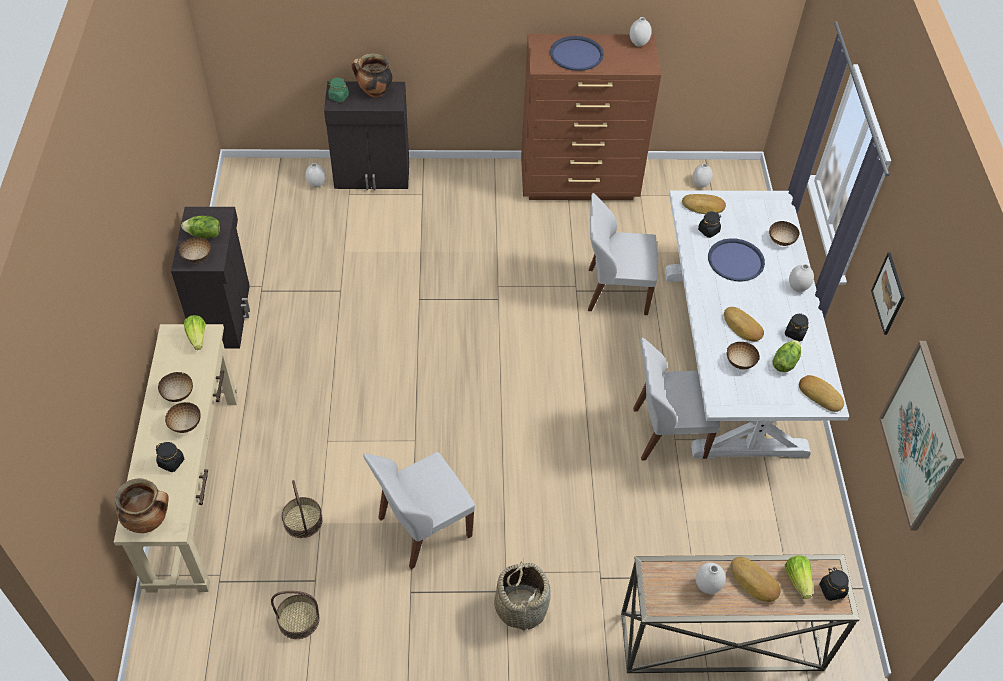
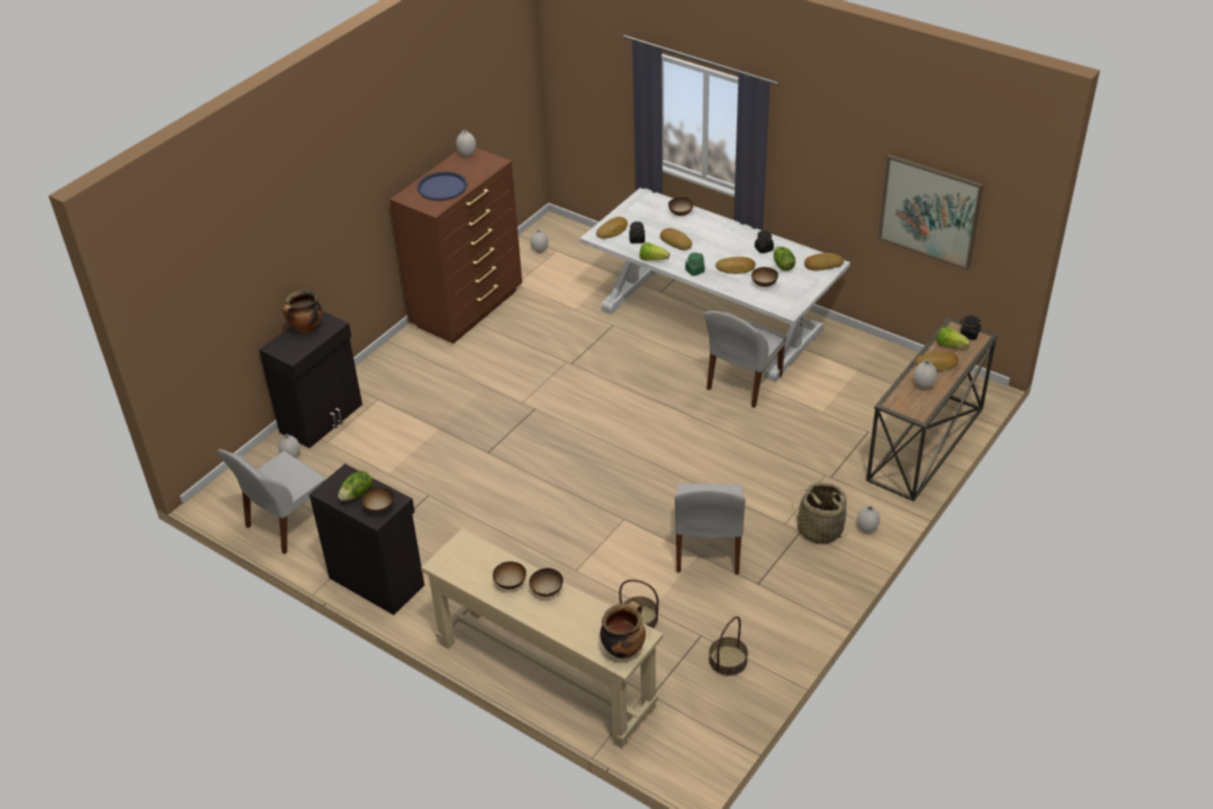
camera: 50 degrees left, 10 degrees down
(171, 462) = (577, 613): black jar -> none
(197, 338) = (460, 549): lettuce -> lettuce (653, 259)
(338, 97) = (287, 351): green jar -> green jar (694, 271)
(615, 291) = (593, 344): white chair -> white chair (286, 524)
(735, 260) = (676, 241): blue tray -> bread
(798, 287) = (727, 227): white vase -> white vase (867, 529)
(888, 293) = (822, 161): picture -> none

